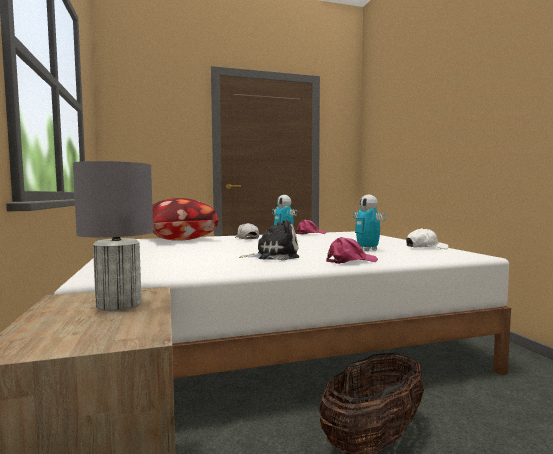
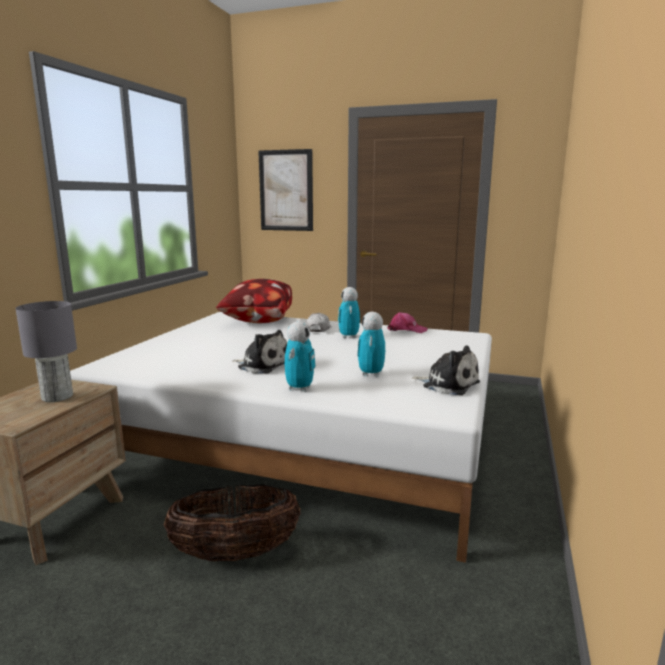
camera: 35 degrees right, 10 degrees up
(152, 130) = (286, 190): none -> picture
(350, 261) = (299, 388): pink cap -> toy robot
(426, 247) = (448, 384): white cap -> plush toy

